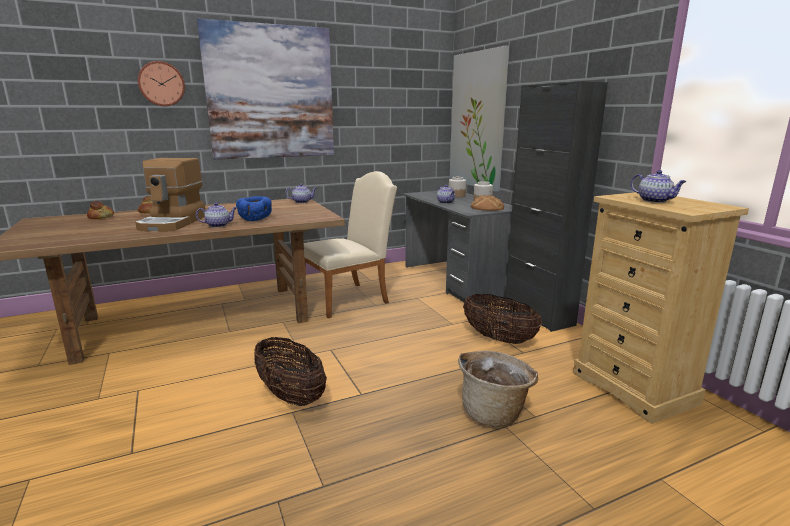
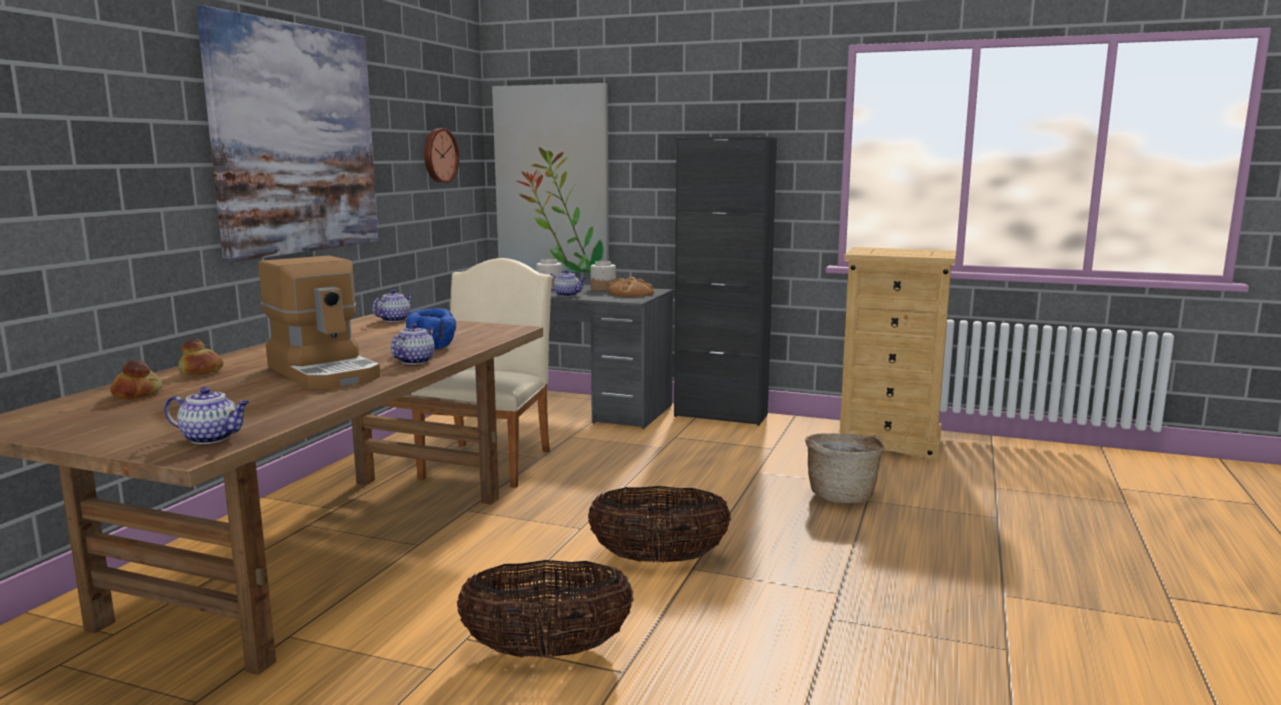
camera: 45 degrees left, 5 degrees down
(161, 84) = (144, 122): wall clock -> wall clock (439, 155)
(499, 339) = (731, 445): basket -> basket (547, 651)
(655, 201) = (895, 252): teapot -> teapot (212, 438)

